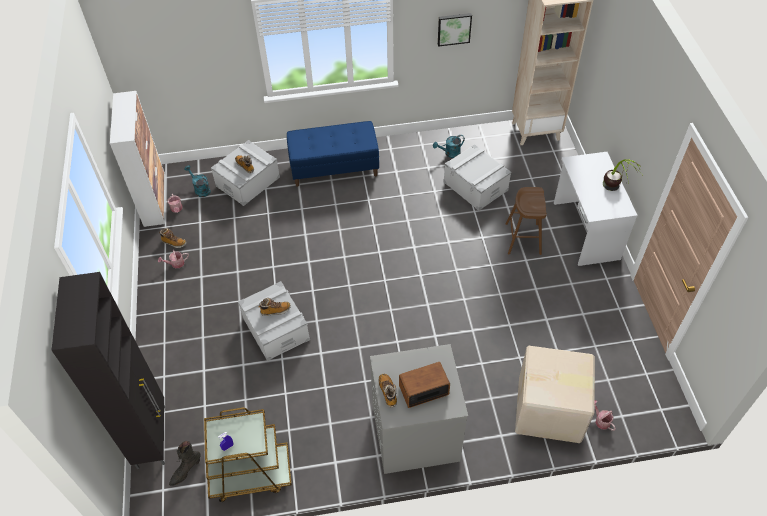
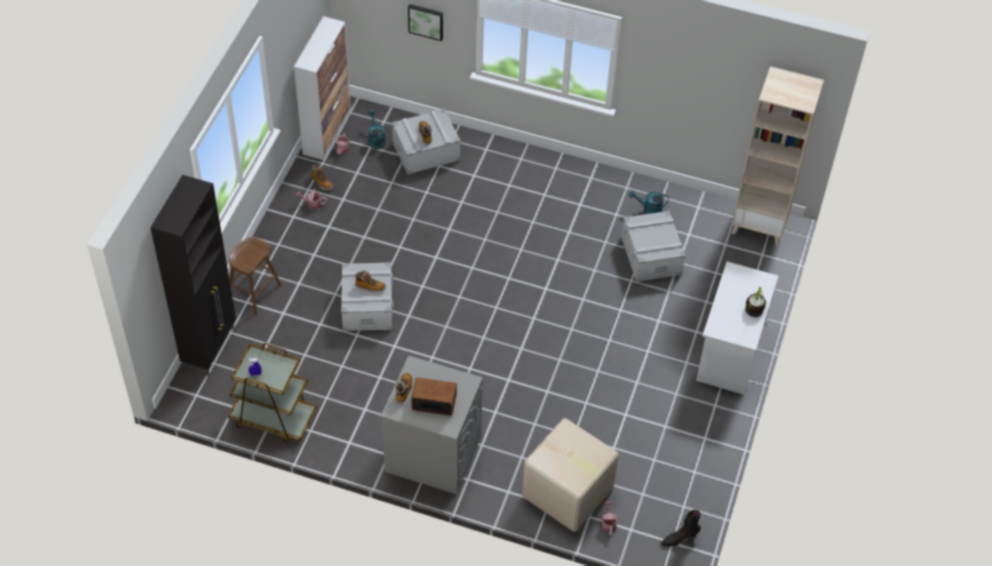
camera: 25 degrees right, 0 degrees up
(186, 471) = (222, 389): black boot -> black boot (679, 538)
(335, 168) = (520, 174): blue bench -> none
(454, 28) = (682, 82): picture -> picture (426, 21)
(523, 239) = (660, 329): brown stool -> brown stool (253, 293)

